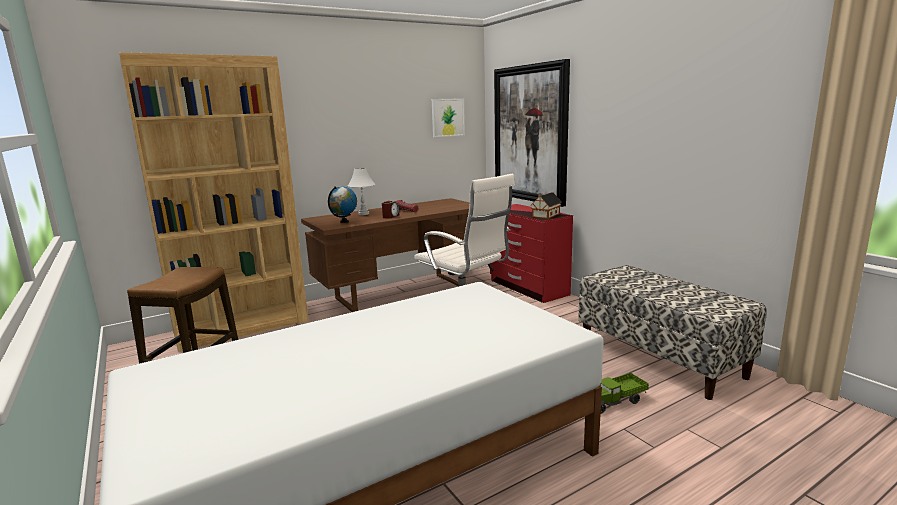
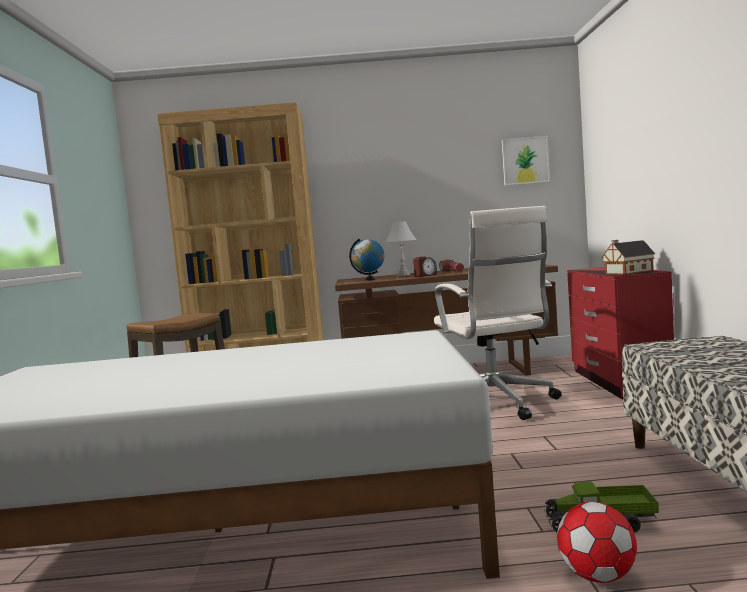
camera: 30 degrees right, 10 degrees down
(530, 134) = (624, 167): picture -> none
(644, 437) = (598, 576): none -> football

